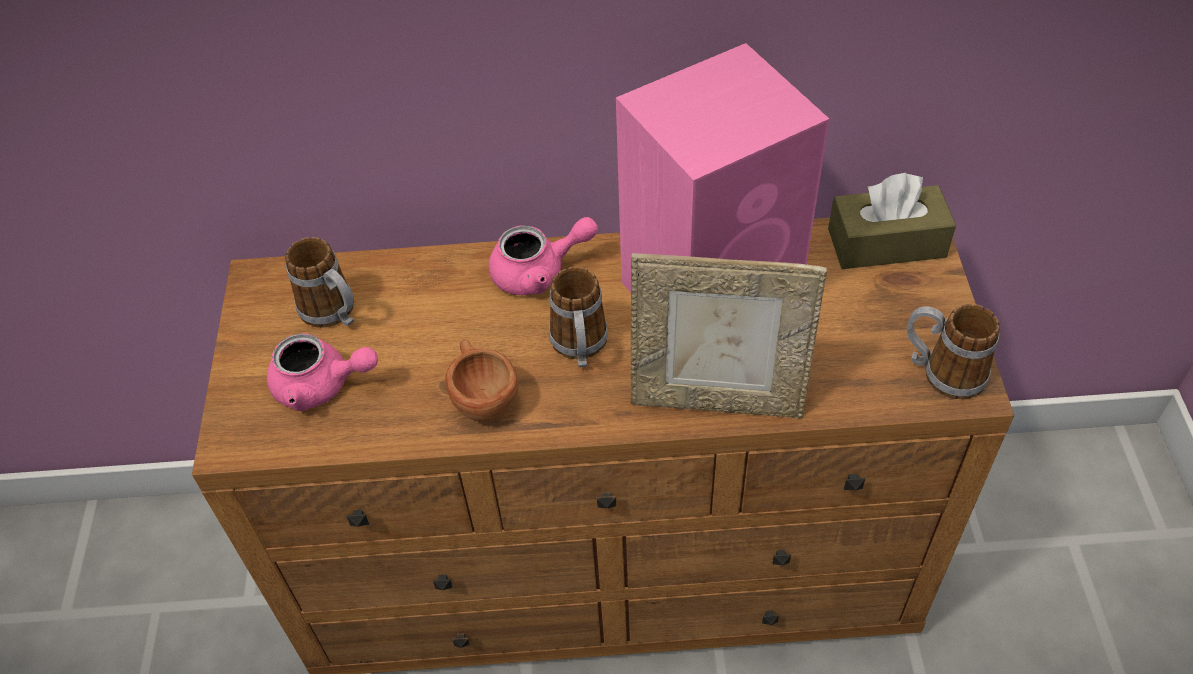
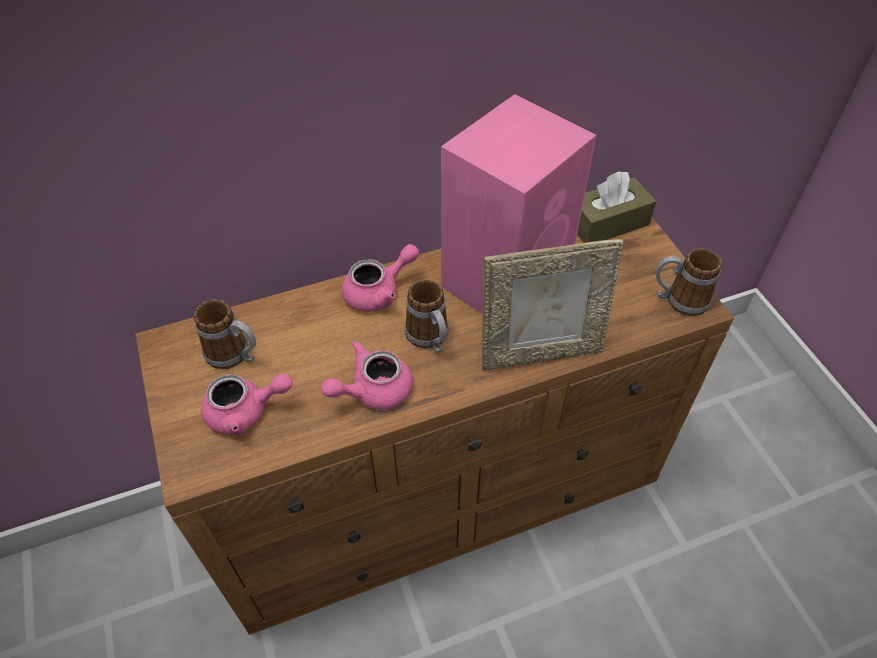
camera: 20 degrees left, 0 degrees up
(482, 396) = (372, 390): brown cup -> pink teapot

